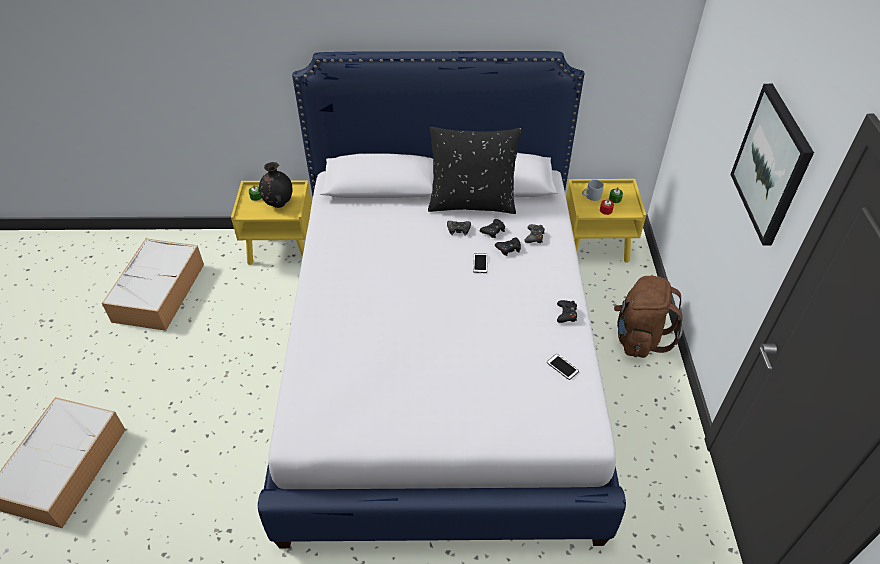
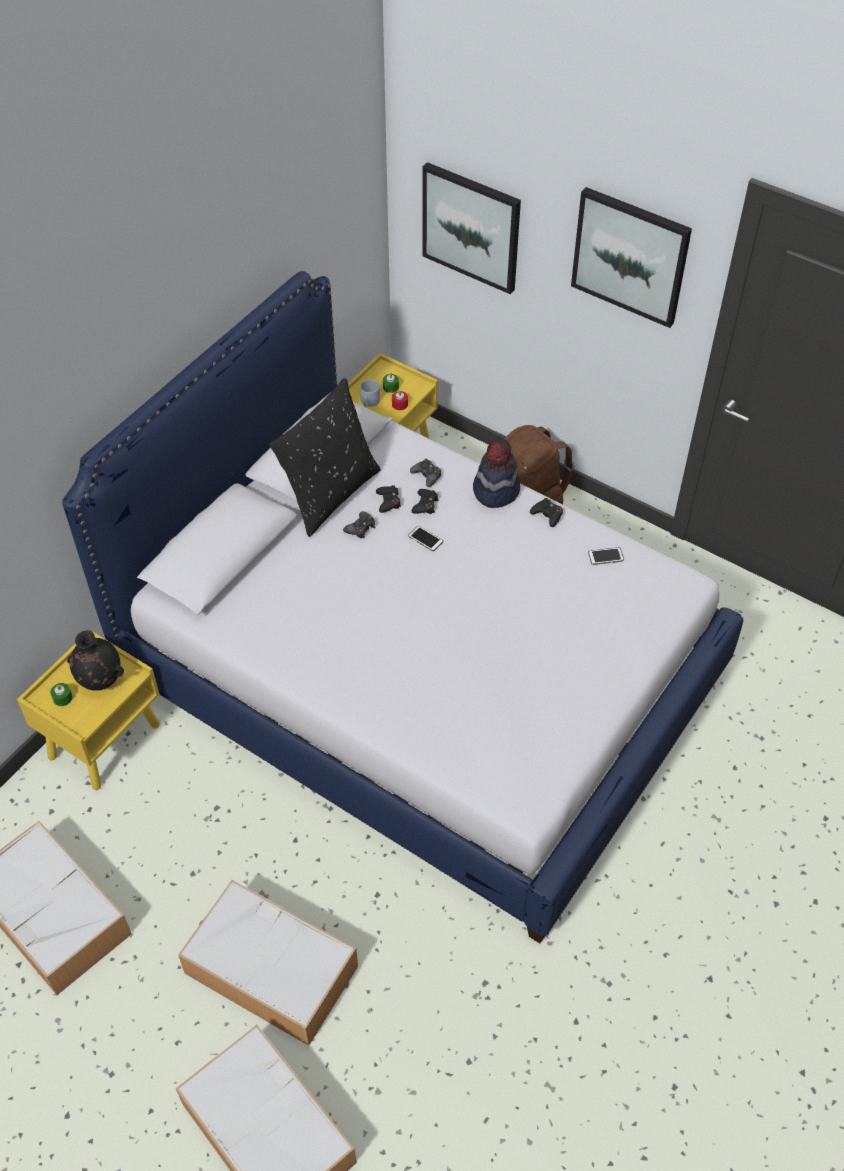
camera: 55 degrees left, 5 degrees up
(176, 405) = (269, 969): none -> storage box
(559, 276) = (495, 490): none -> hat
(711, 100) = (471, 227): none -> picture

